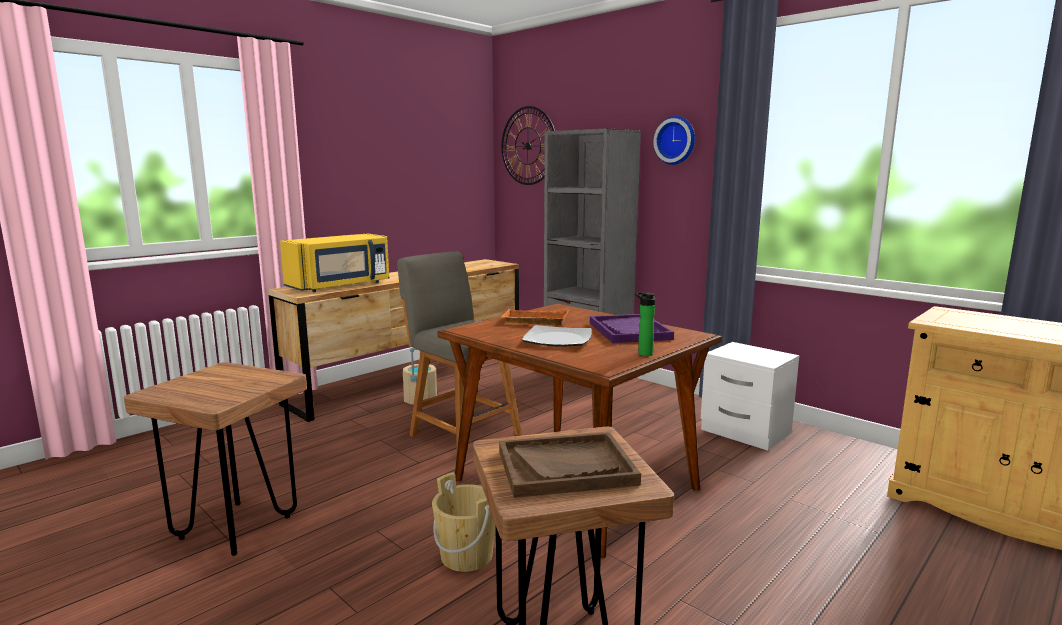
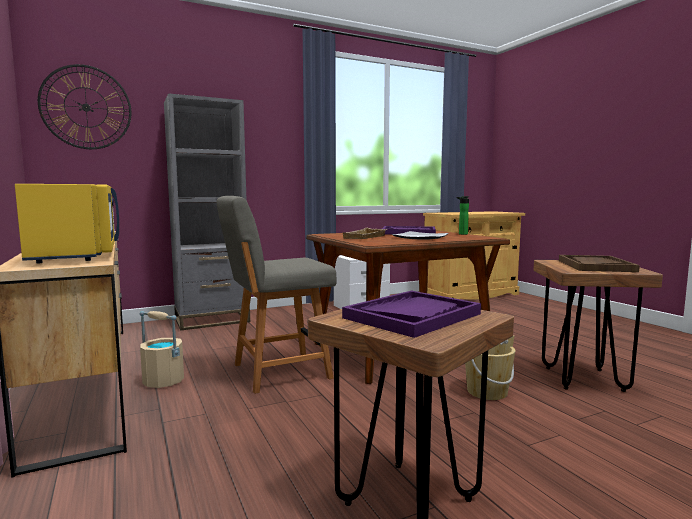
camera: 70 degrees left, 5 degrees down
(221, 384) = (412, 316): none -> purple tray
(534, 322) = (366, 237): orange tray -> beige tray
(676, 140) = (263, 119): wall clock -> none

